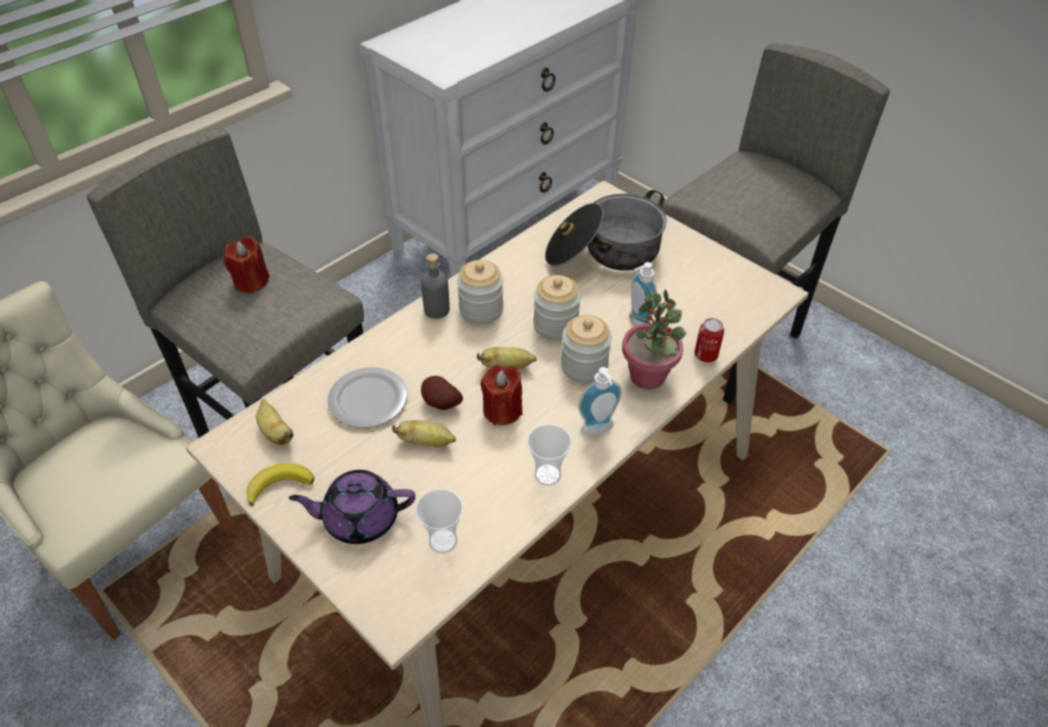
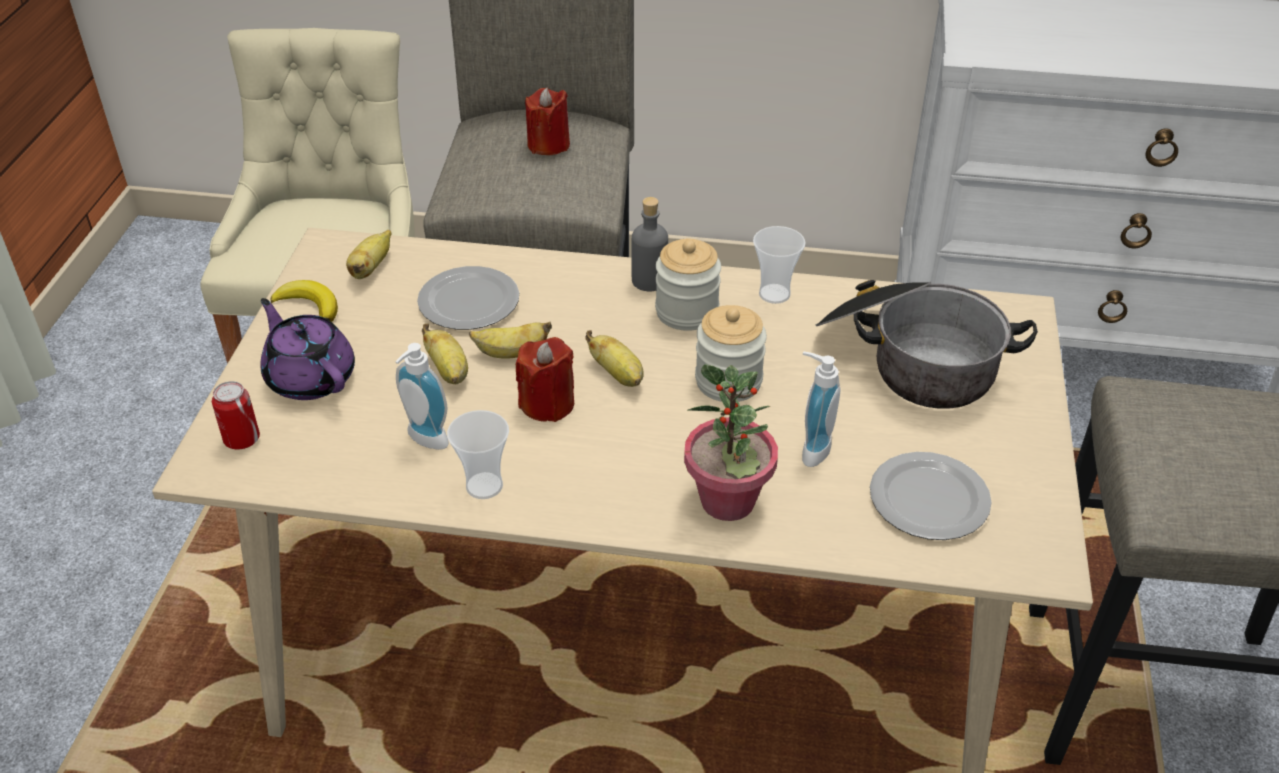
camera: 55 degrees right, 5 degrees down
(440, 404) = (511, 354): potato -> banana
(443, 541) = (327, 449): cup -> cup (774, 294)
(584, 366) = (685, 437): jar -> none
(598, 431) = (592, 498): soap dispenser -> soap dispenser (424, 441)
(705, 304) = (926, 499): none -> plate
(705, 355) = (827, 541): can -> can (242, 439)

